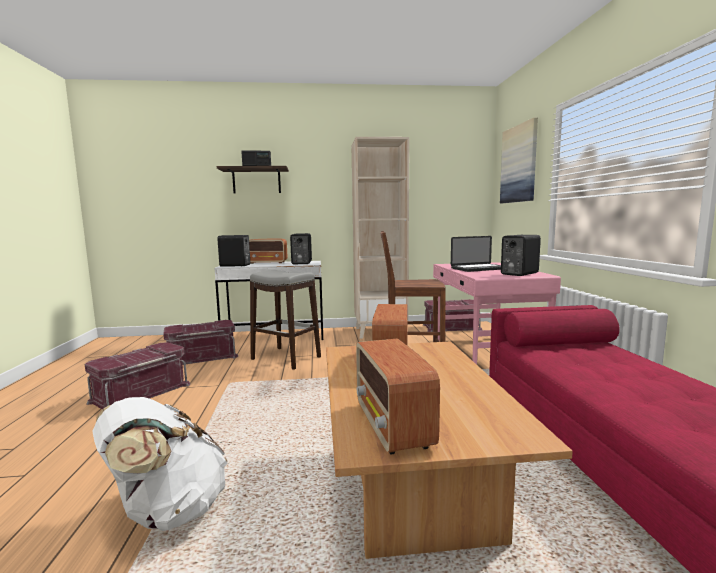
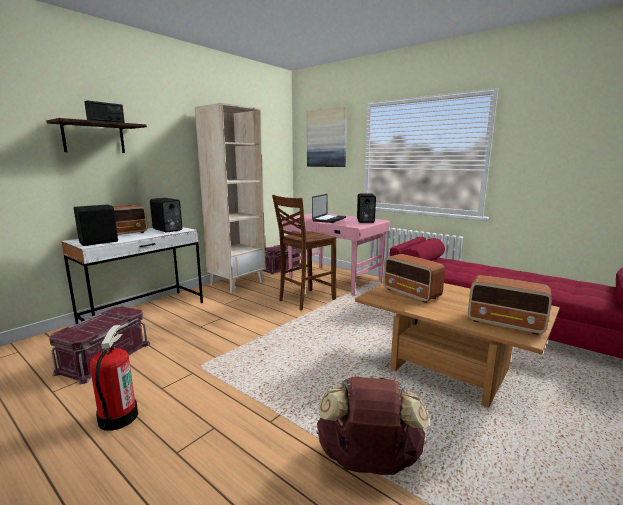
camera: 45 degrees left, 5 degrees up
(140, 393) = (117, 417): red storage box -> fire extinguisher
(167, 511) = (368, 463): white backpack -> brown backpack
(285, 358) = (202, 328): grey stool -> none

